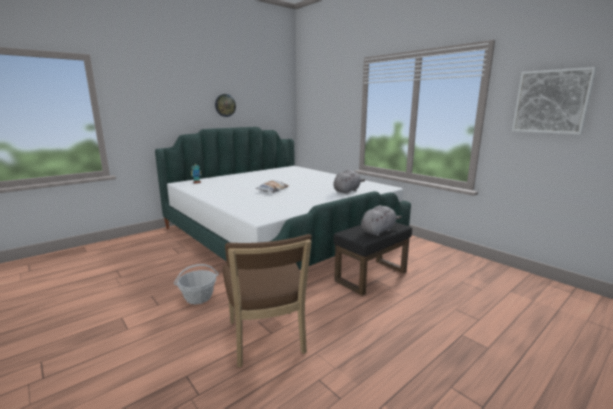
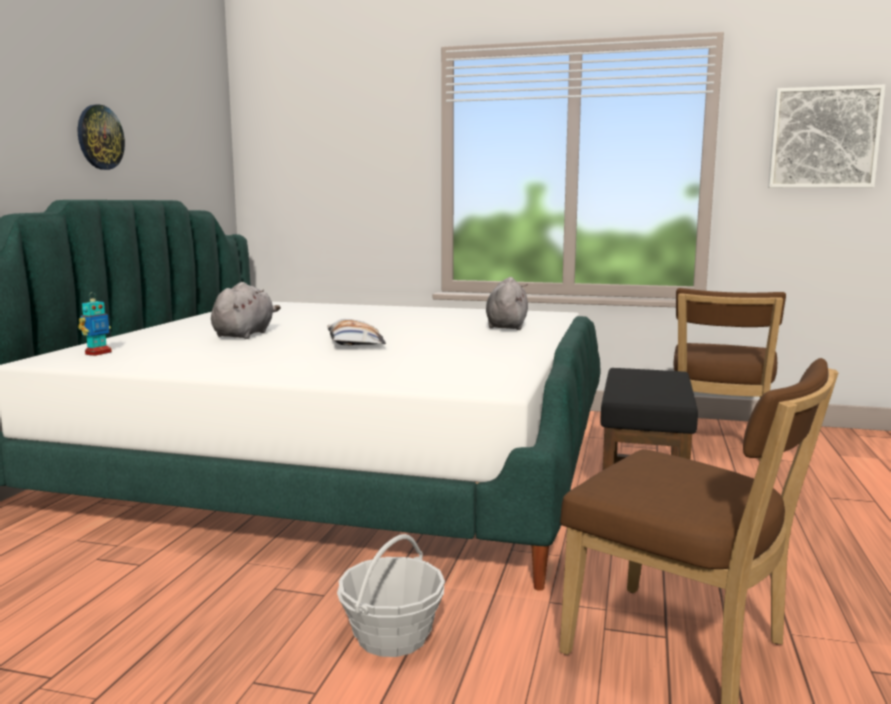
camera: 35 degrees left, 5 degrees down
(378, 231) = (662, 385): grey plush toy -> grey plush toy (244, 334)
(446, 268) = (717, 445): none -> brown chair

